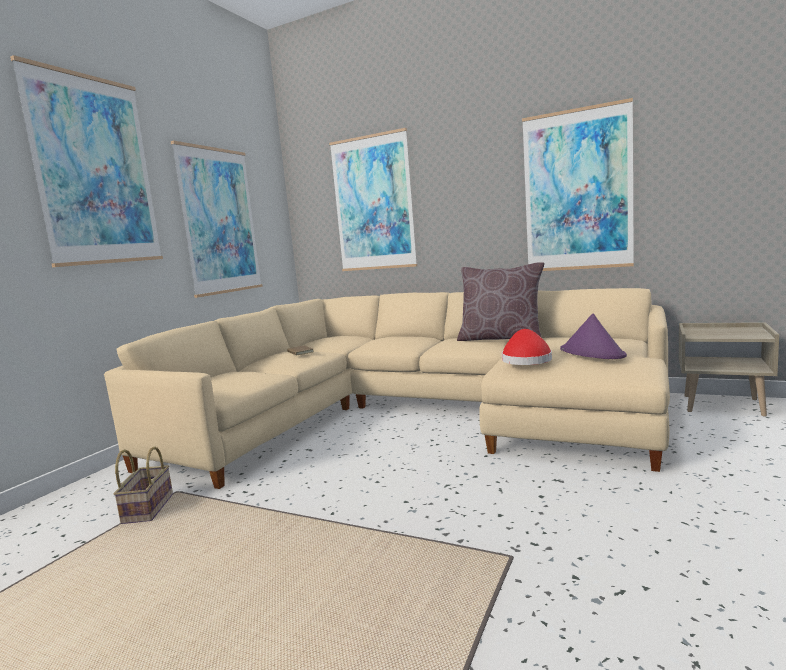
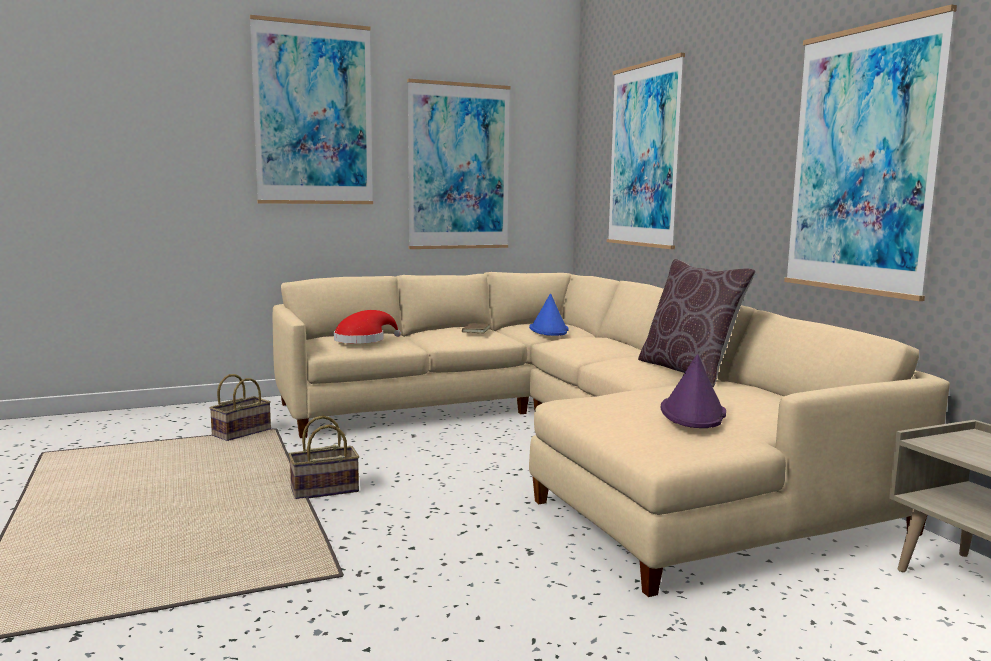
camera: 40 degrees right, 0 degrees up
(342, 341) = (549, 330): none -> blue hat
(343, 514) = (323, 491): none -> basket
(526, 360) = (610, 397): red hat -> red hat (363, 340)

